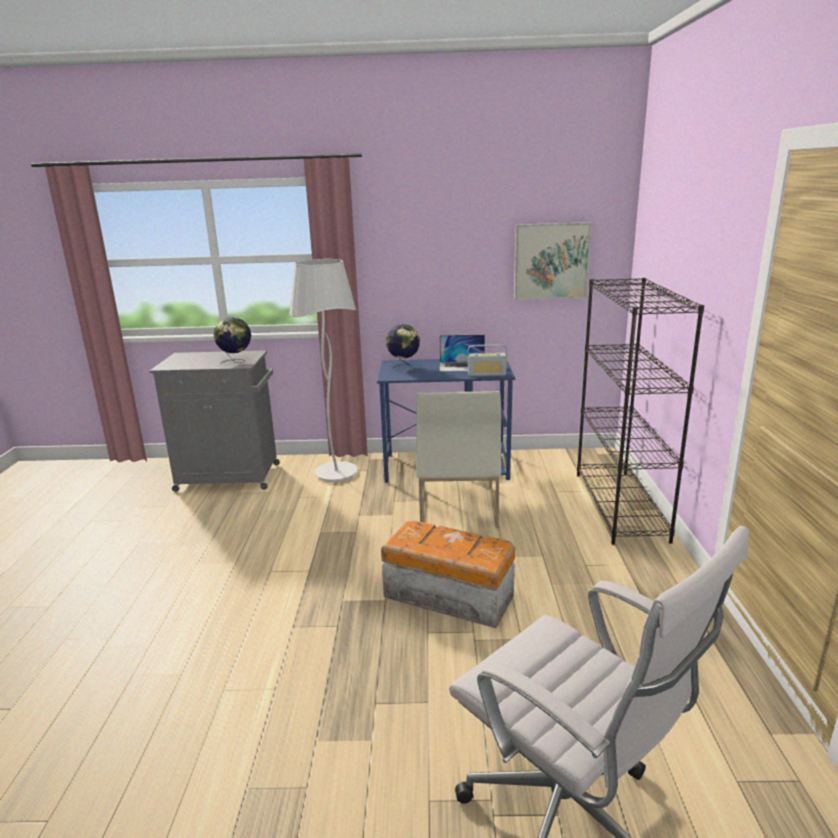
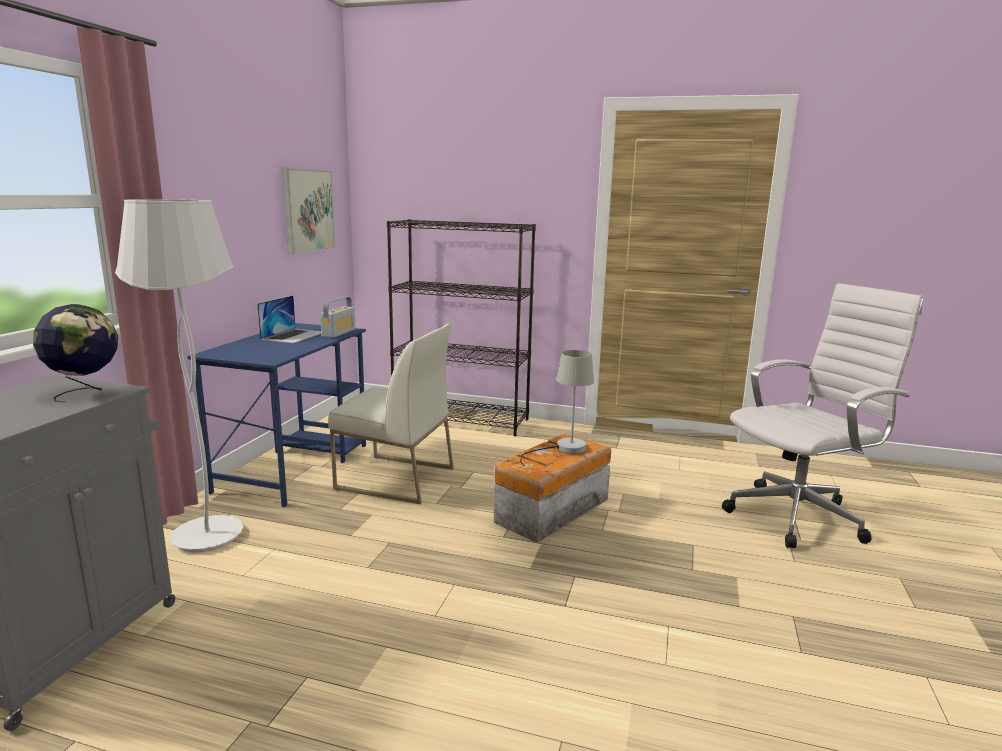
camera: 75 degrees left, 5 degrees down
(404, 367) = (242, 351): globe -> none
(463, 546) = (563, 450): none -> grey table lamp

